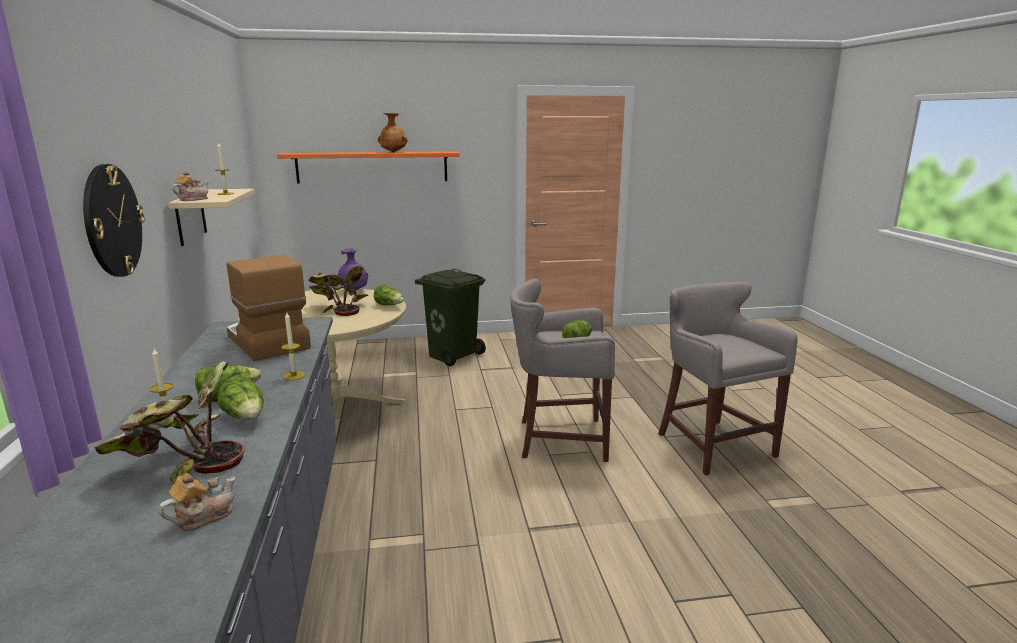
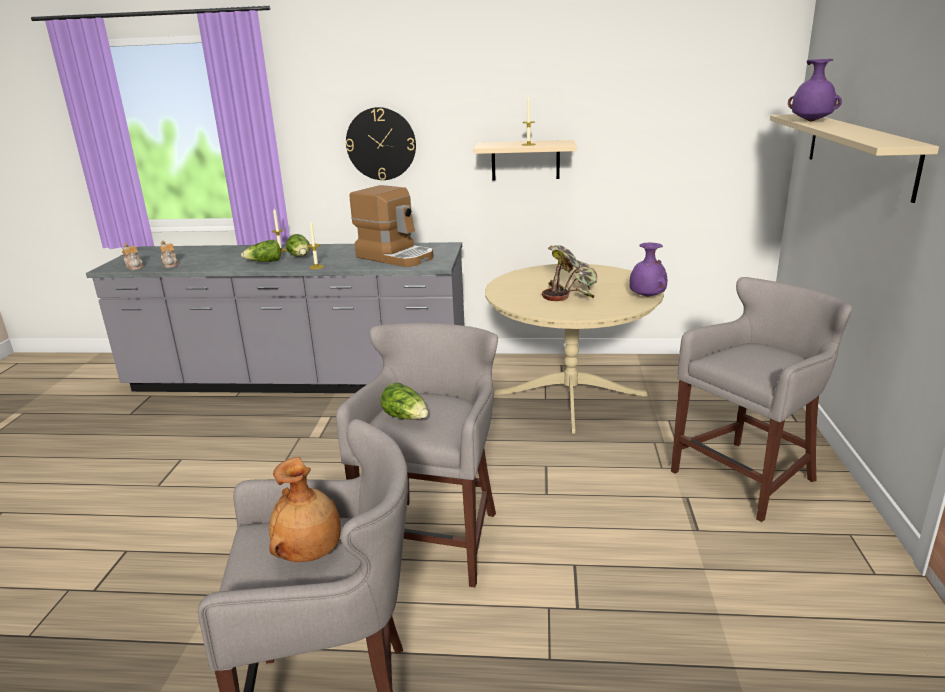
camera: 105 degrees right, 5 degrees up
(181, 463) = (226, 257): potted plant -> none
(192, 199) = (490, 143): teapot -> teapot (135, 267)
(266, 342) = (396, 257): coffee machine -> coffee machine turned 60 degrees clockwise
(336, 153) = (811, 121): none -> purple vase
(372, 167) = (858, 152): orange shelf -> beige shelf
(389, 305) = (577, 313): lettuce -> none
(393, 152) = (854, 131): brown vase -> brown vase (310, 553)
(453, 355) = (747, 476): green trash can -> grey stool

